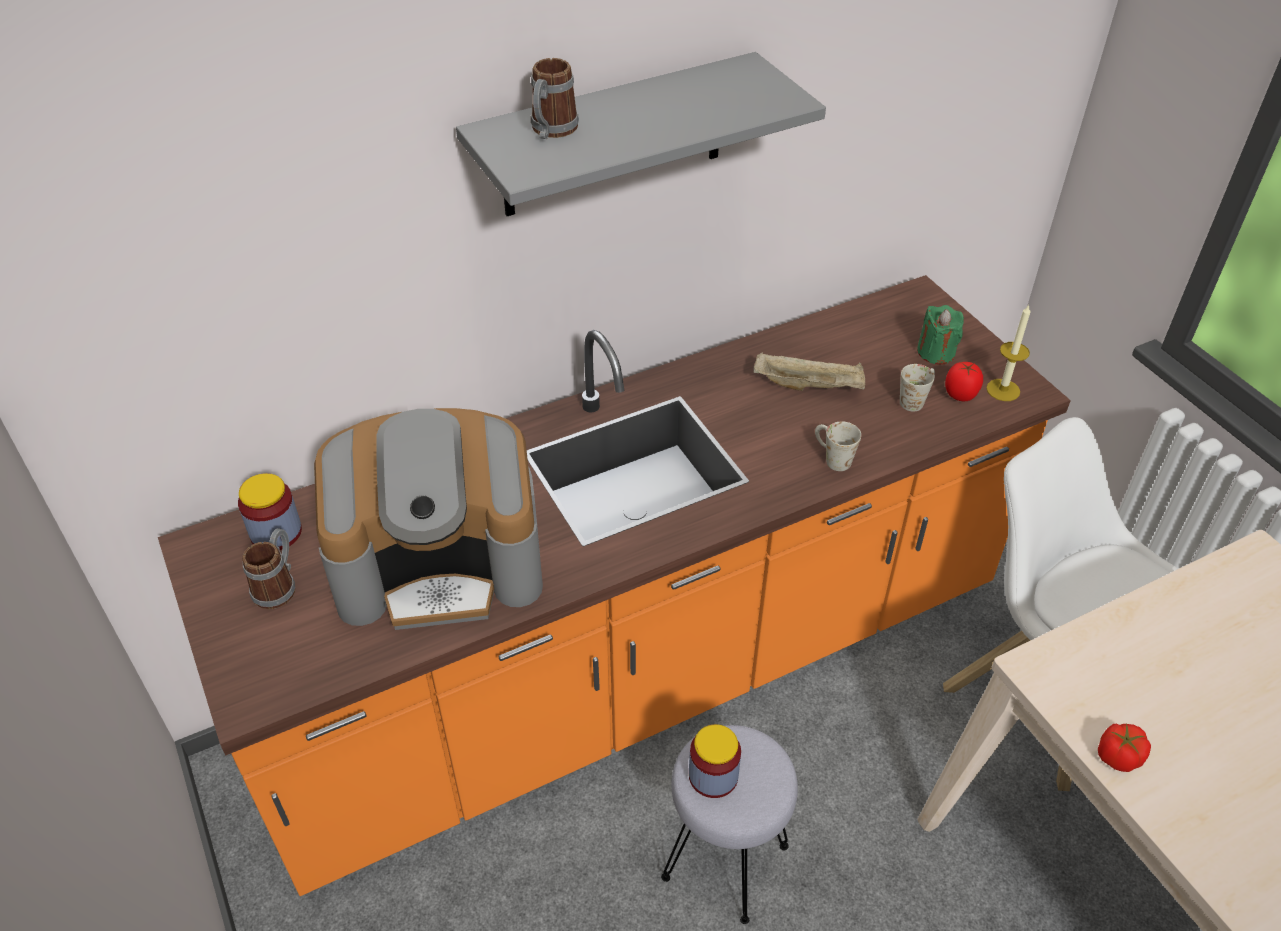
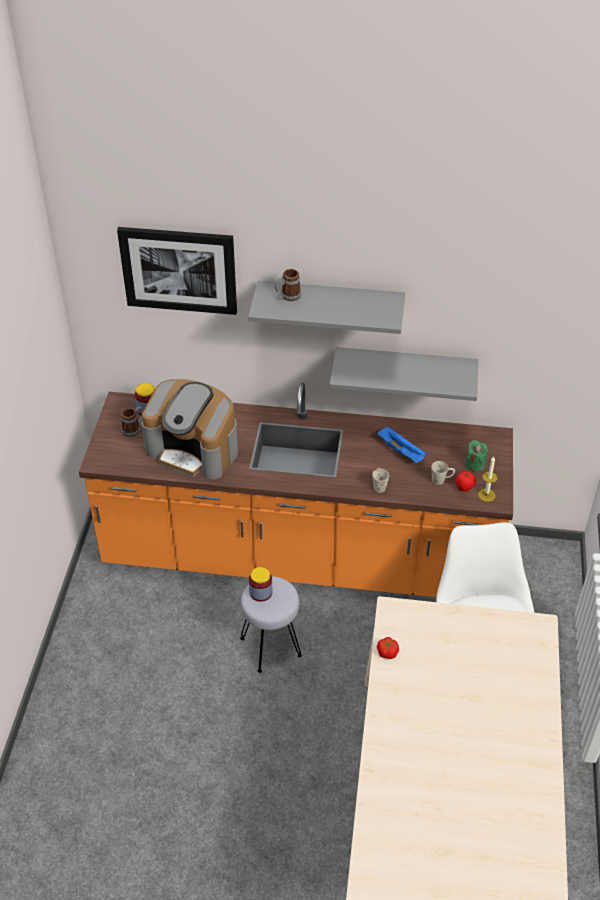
camera: 35 degrees right, 0 degrees up
(265, 161) = (179, 269): none -> picture
(753, 233) = (405, 370): none -> grey shelf
(809, 386) = (402, 452): beige tray -> blue tray

